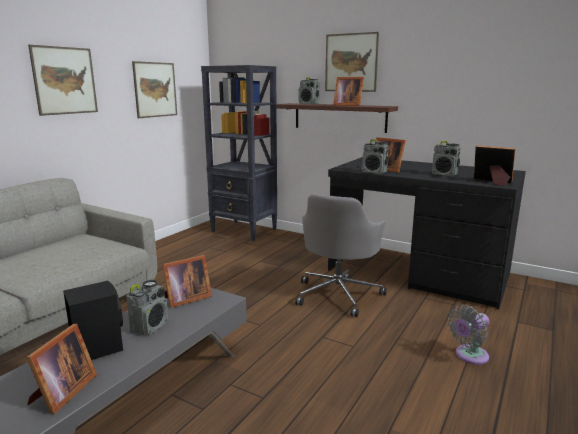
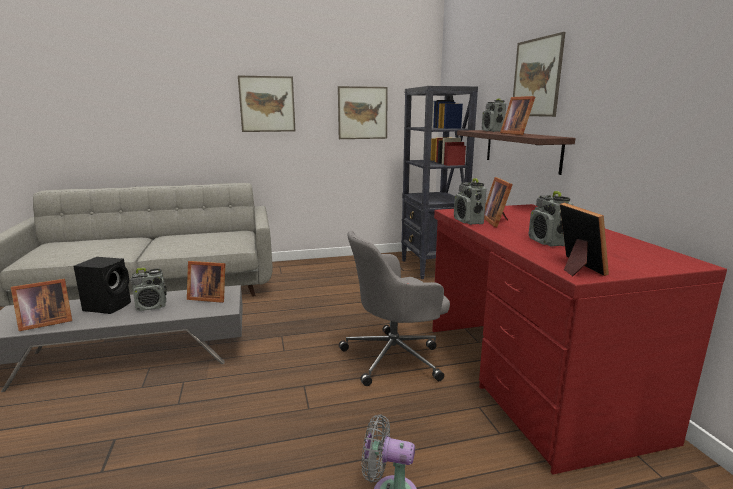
camera: 45 degrees right, 0 degrees up
(417, 273) = (530, 377): black desk -> red desk

